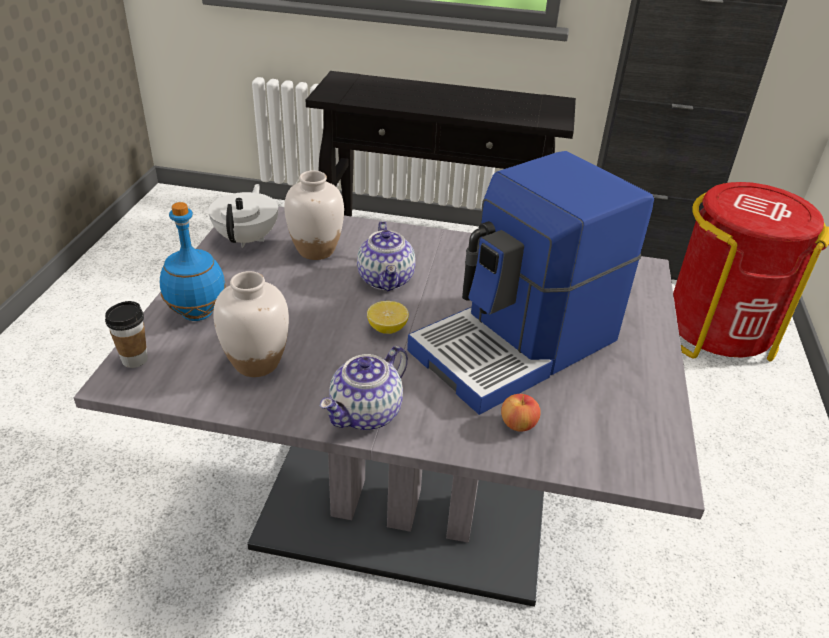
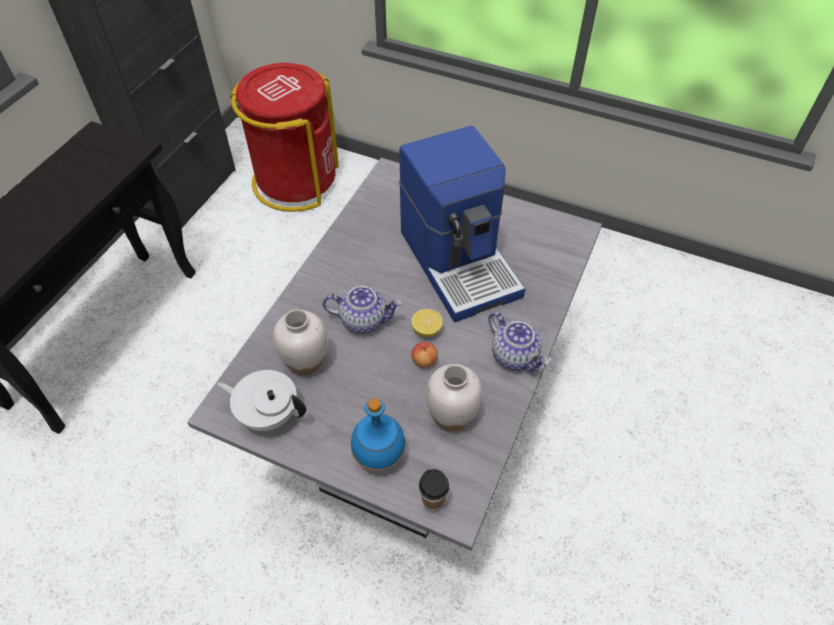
camera: 75 degrees left, 15 degrees up
(518, 424) = (534, 281): apple -> apple (424, 361)

